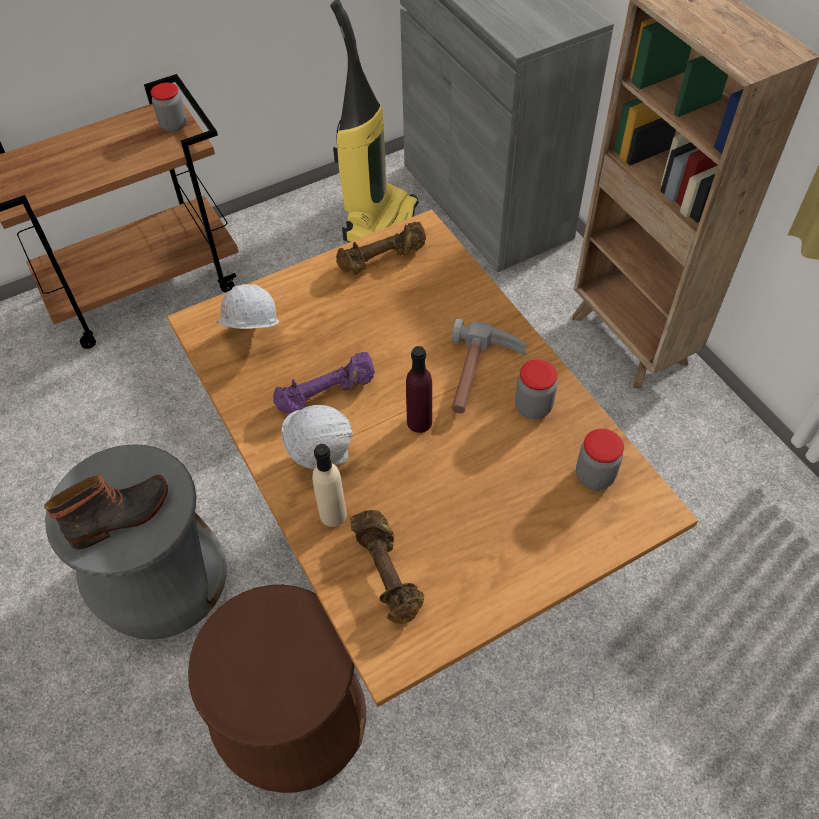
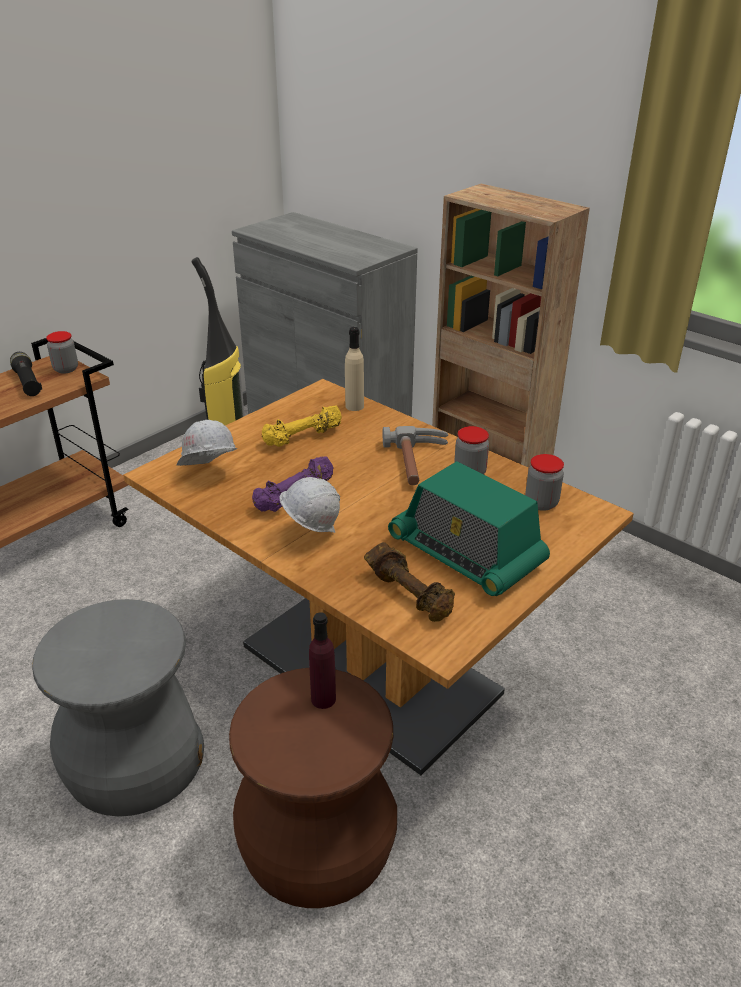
camera: 20 degrees left, 20 degrees down
(121, 517) = (114, 655): boot -> none
(129, 139) = (27, 382): none -> black flashlight
(333, 514) = (341, 568): beige bottle -> beige bottle (354, 406)
(371, 304) = (303, 438): none -> yellow dumbbell
(383, 259) = (298, 411): brown dumbbell -> none
(419, 422) = (383, 498): purple bottle -> purple bottle (323, 699)
(474, 530) = (466, 553): none -> radio

